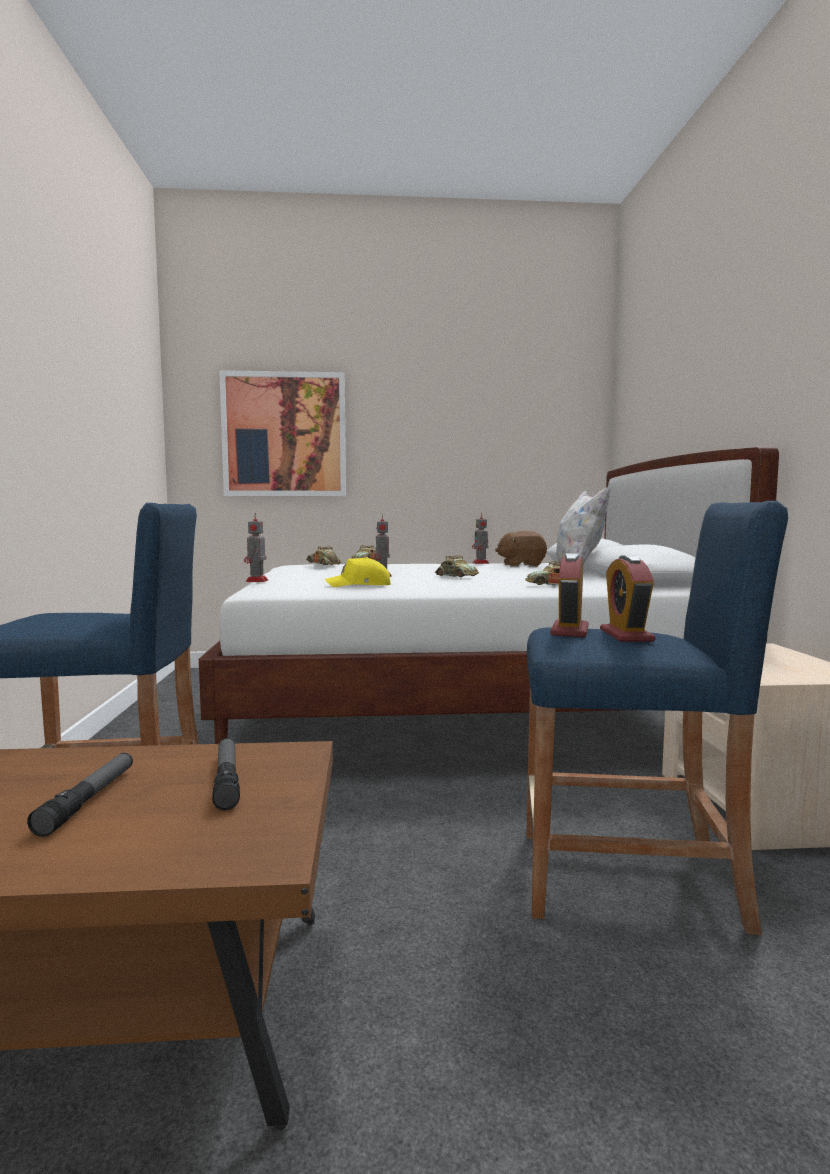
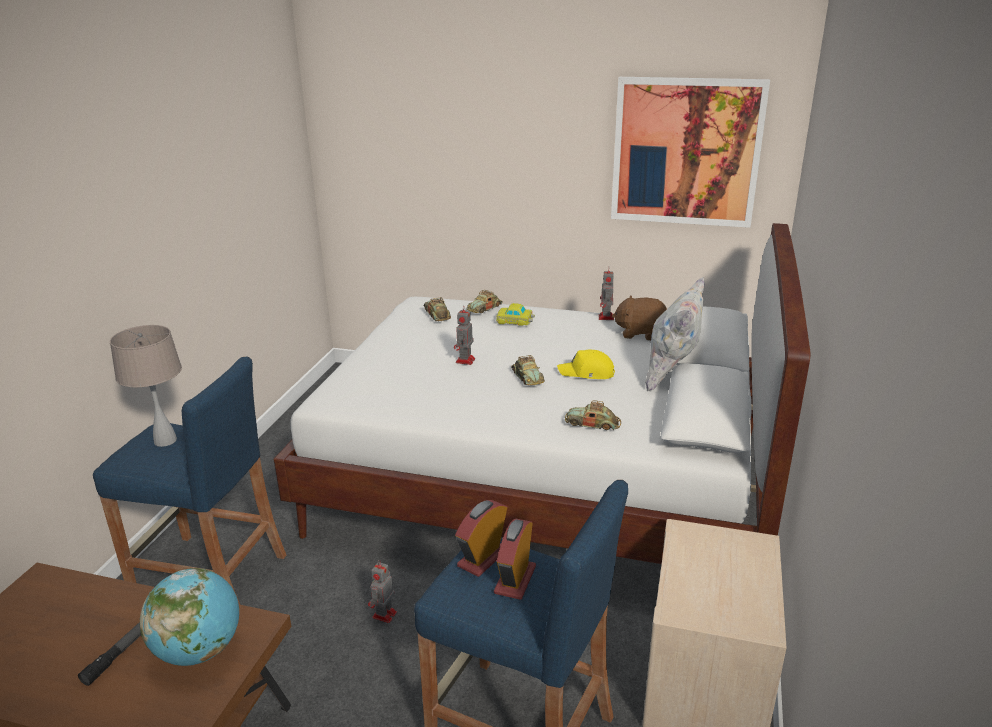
camera: 20 degrees right, 20 degrees up
(70, 615) = (165, 441): none -> beige table lamp
(226, 780) = (200, 650): flashlight -> globe
(256, 581) = (342, 368): toy robot -> toy robot (384, 615)
(284, 435) = (421, 150): picture -> picture (686, 152)
(360, 585) = (417, 397): yellow cap -> yellow cap (587, 373)
(403, 565) = (515, 321): none -> toy car

